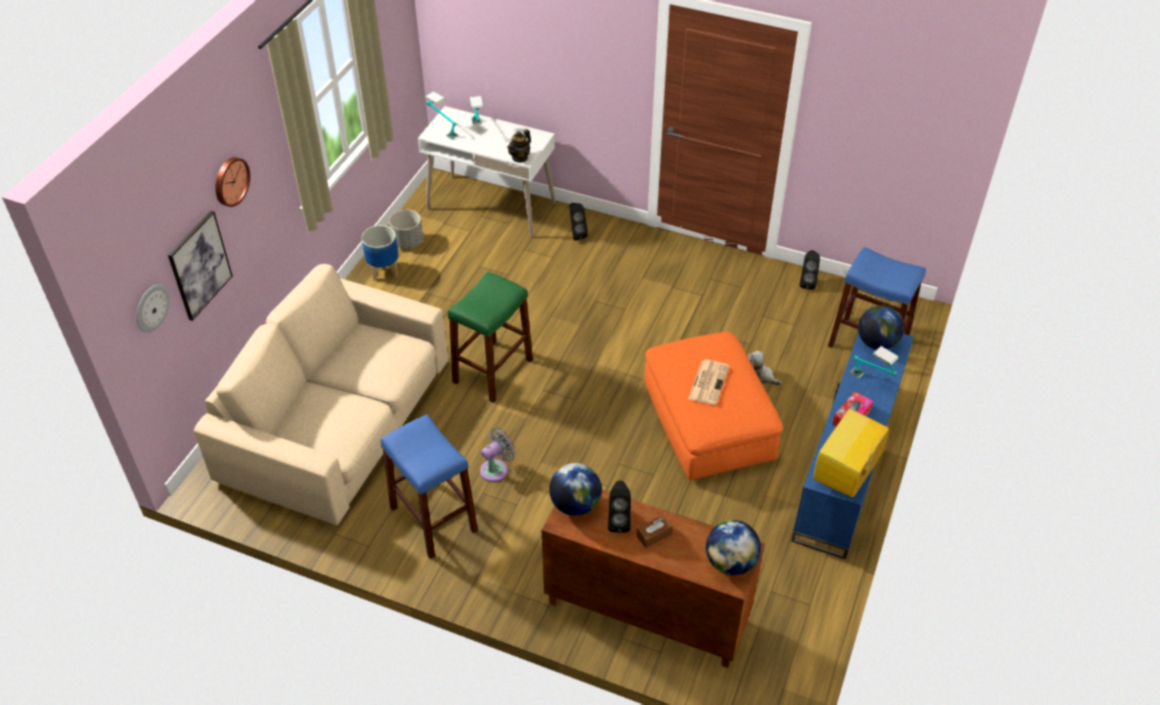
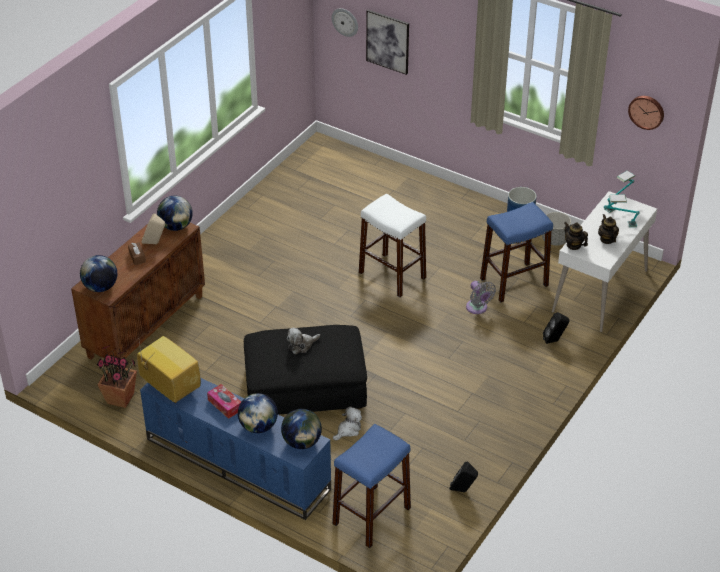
camera: 100 degrees right, 5 degrees down
(230, 181) = (431, 25): wall clock -> wall clock (646, 111)
(337, 421) = (361, 198): beige sofa -> none
(433, 519) = (259, 237): blue stool -> blue stool (514, 282)
(493, 371) = (392, 275): green stool -> white stool
(496, 469) = (293, 269): grey fan -> grey fan (477, 308)
(505, 136) = (607, 239): none -> teapot
(619, 521) = (155, 243): black speaker -> beige speaker
(707, 422) = (305, 387): orange ottoman -> black ottoman
(708, 382) = (301, 345): newspaper -> plush toy
(788, 606) = (121, 398): none -> potted plant
(871, 382) = (258, 426): table lamp -> globe

